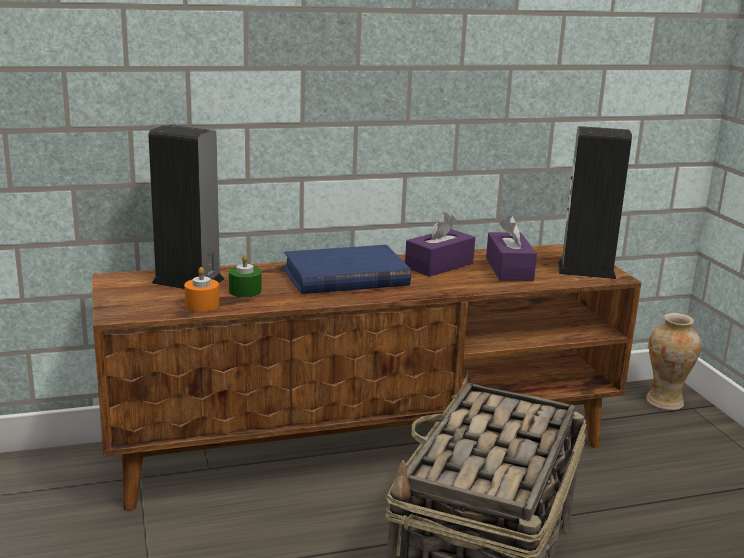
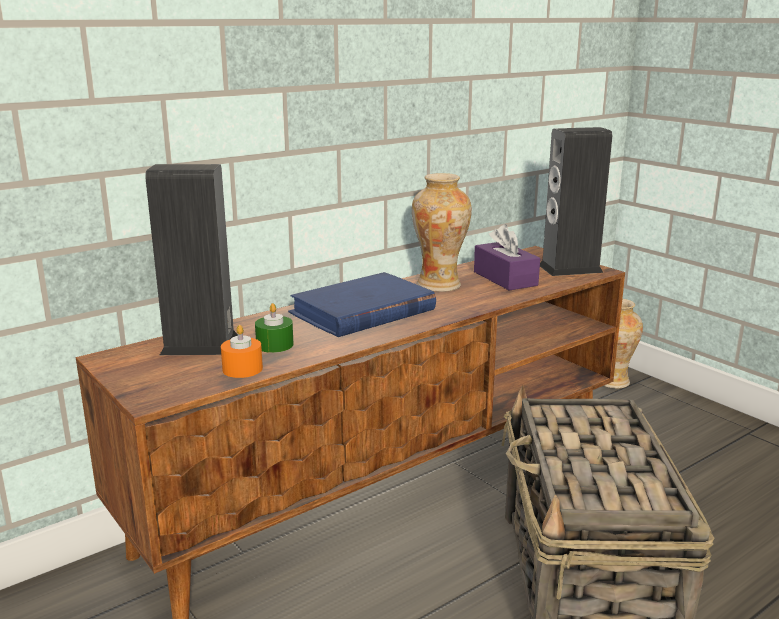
camera: 20 degrees left, 0 degrees up
(439, 265) = (439, 285): purple tissue box -> vase

